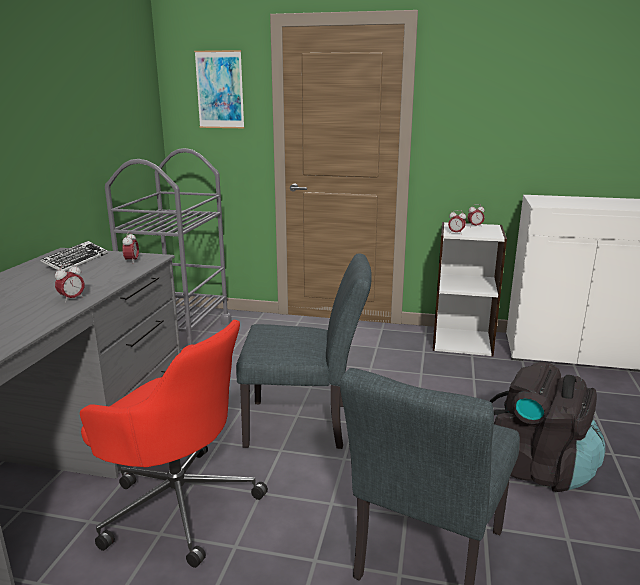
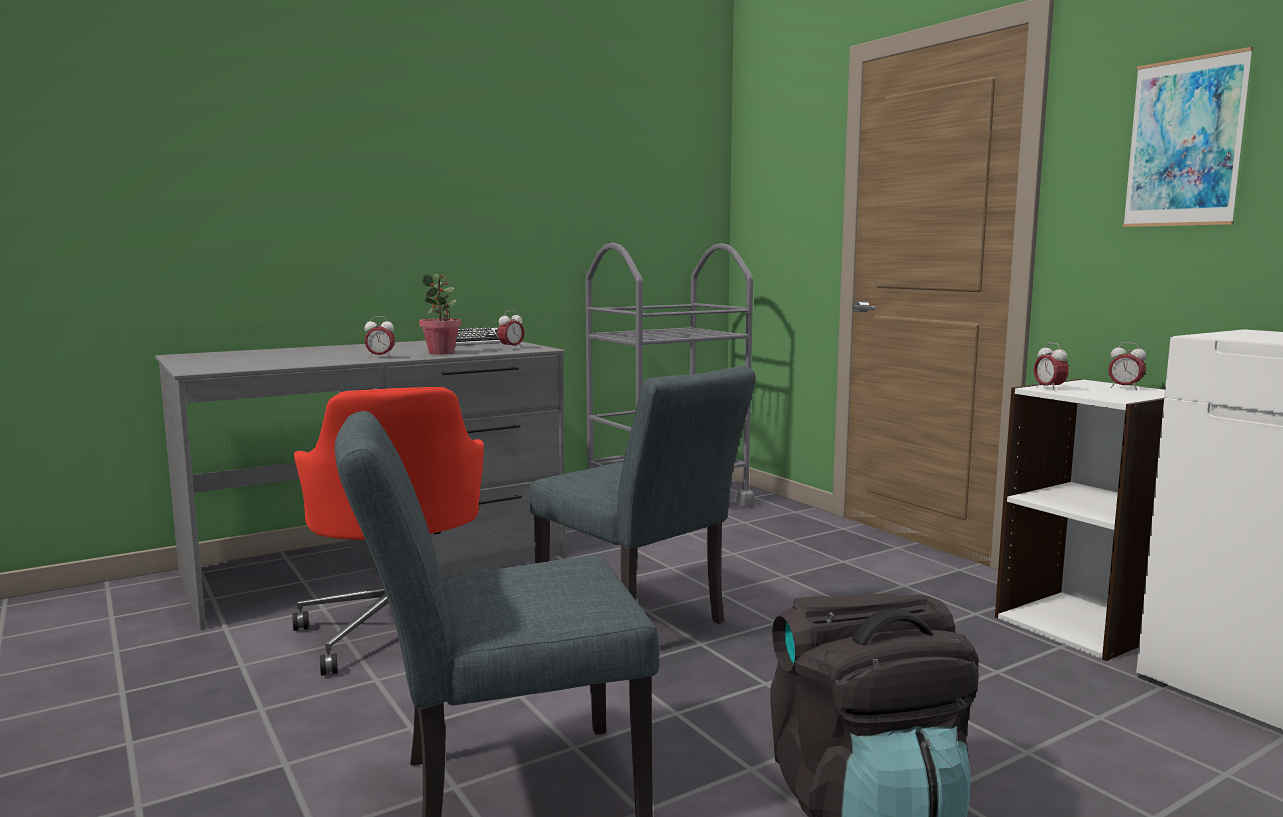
camera: 45 degrees right, 10 degrees down
(100, 280) = (441, 353): none -> potted plant
(220, 90) = (788, 164): picture -> picture (1184, 142)

